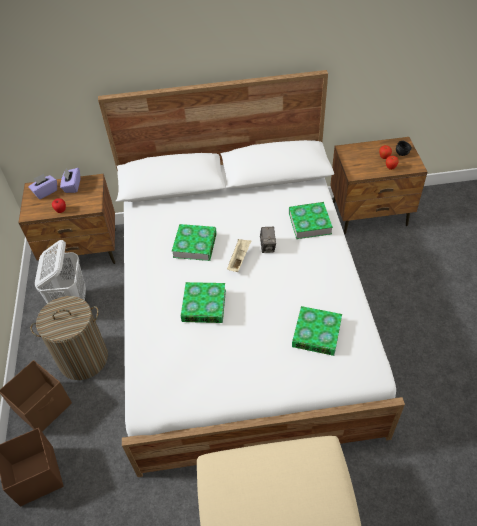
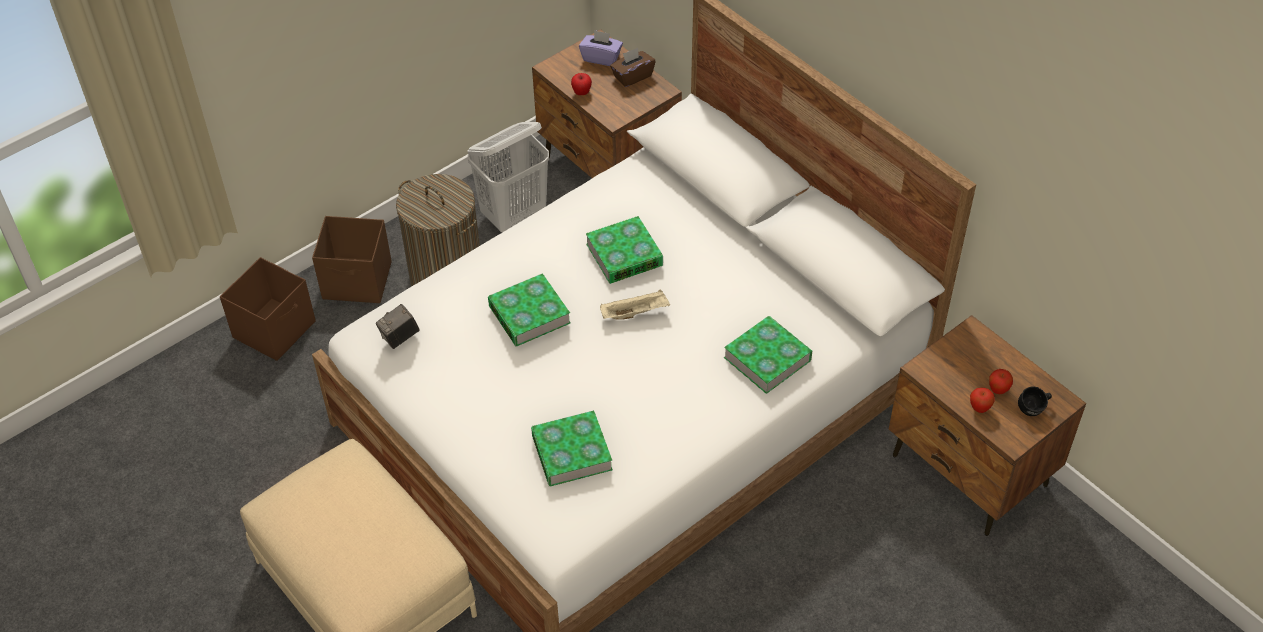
camera: 55 degrees right, 0 degrees up
(72, 186) = (632, 76): purple tissue box -> brown tissue box
(268, 247) = (684, 333): camera -> camera (400, 337)

